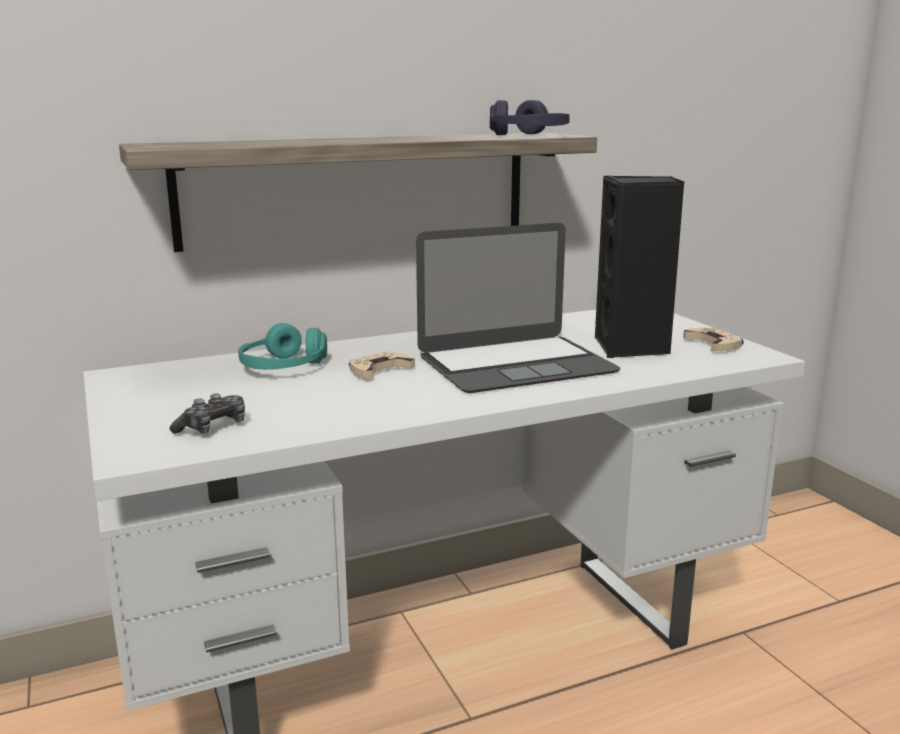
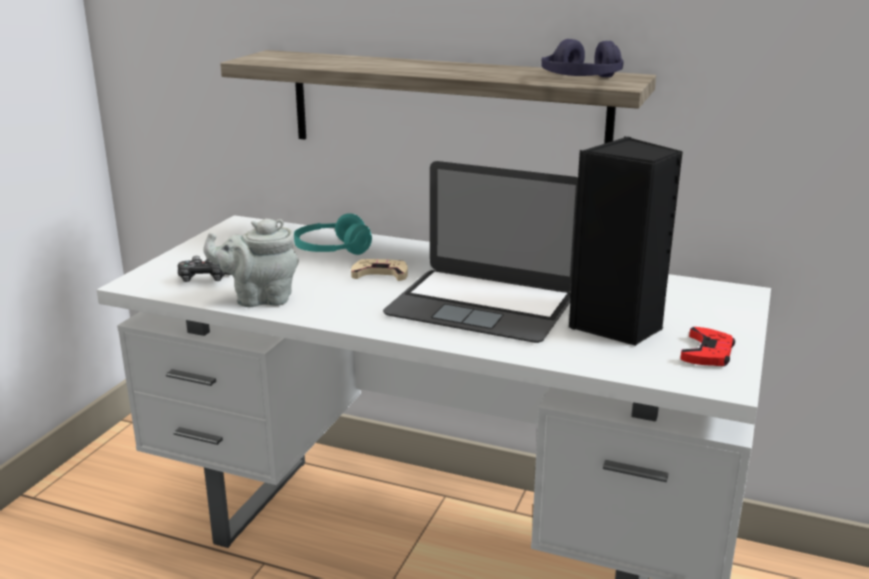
camera: 45 degrees right, 5 degrees up
(320, 421) = (260, 298): none -> grey teapot
(713, 344) = (707, 353): beige game controller -> red game controller

